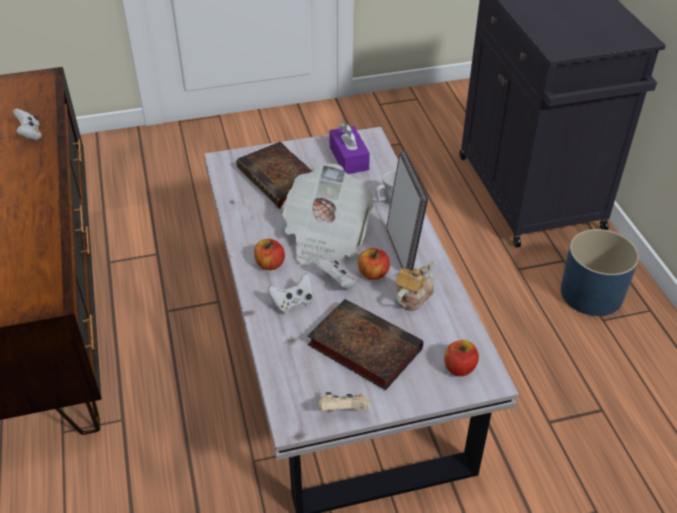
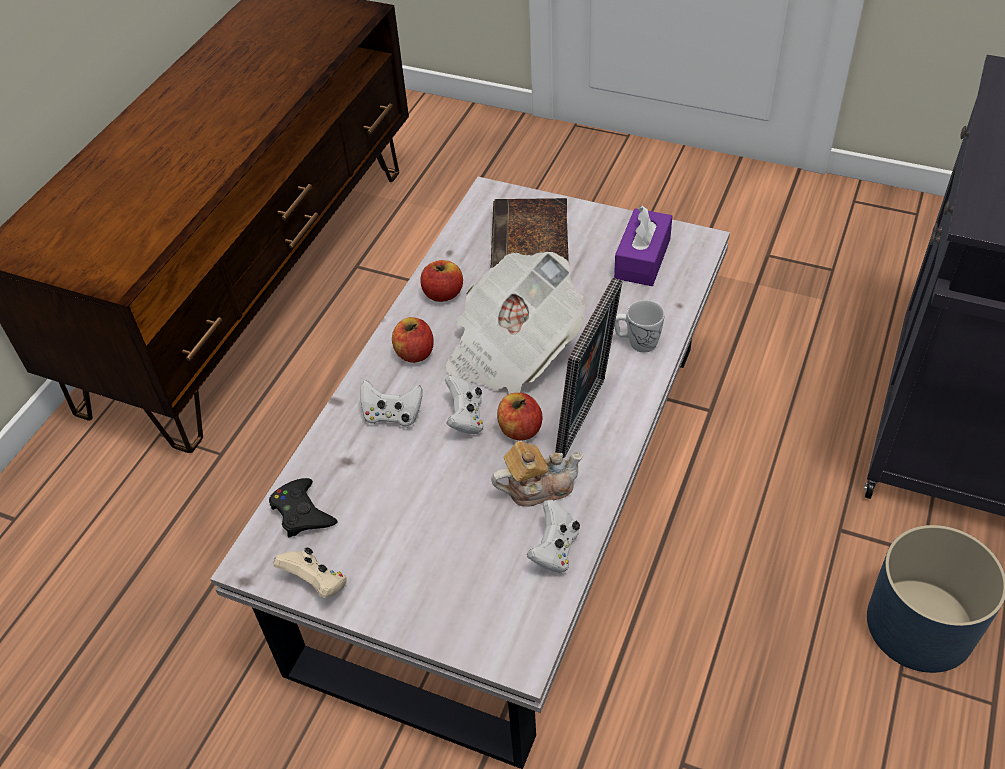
camera: 40 degrees right, 5 degrees up
(30, 134) = (285, 76): white game controller -> white game controller (555, 550)
(294, 381) = (302, 512): none -> black game controller
(361, 347) = (413, 516): book -> none
(459, 367) = (500, 615): apple -> apple (443, 294)

